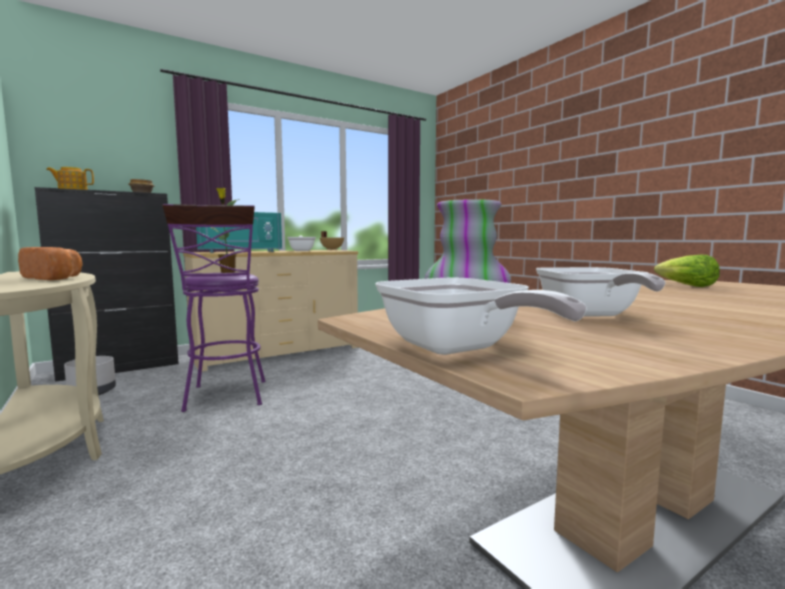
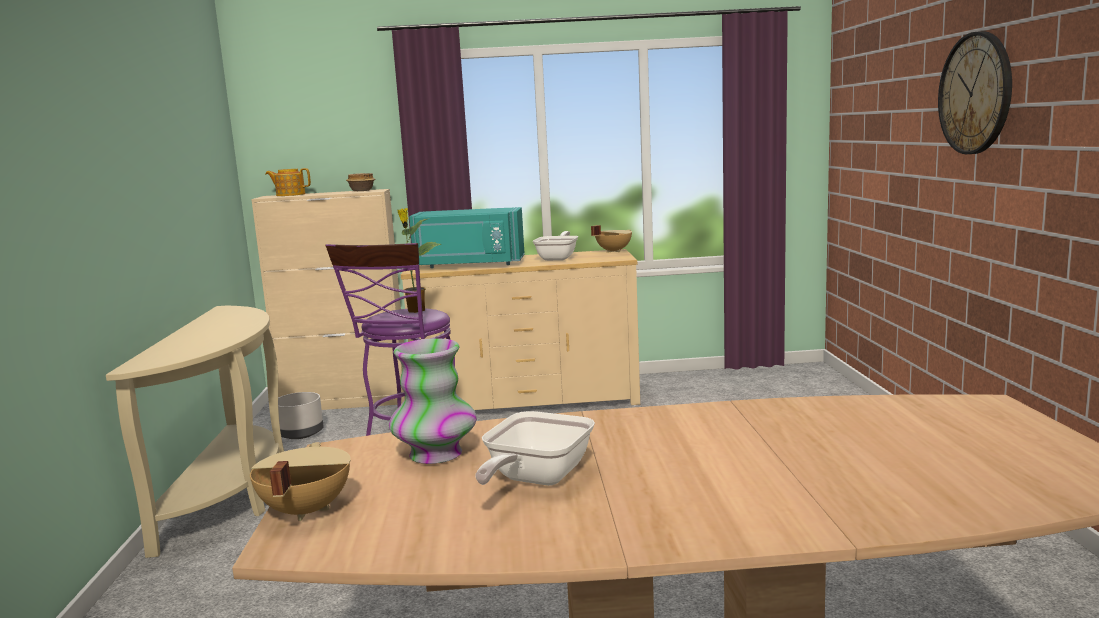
camera: 30 degrees right, 5 degrees up
(55, 278) = (226, 333): bread -> none
(121, 368) = (346, 402): black cabinet -> beige cabinet
(457, 350) = (304, 511): frying pan -> beige cooking pot
(558, 153) = (975, 93): none -> wall clock
(685, 286) = (900, 421): lettuce -> none

